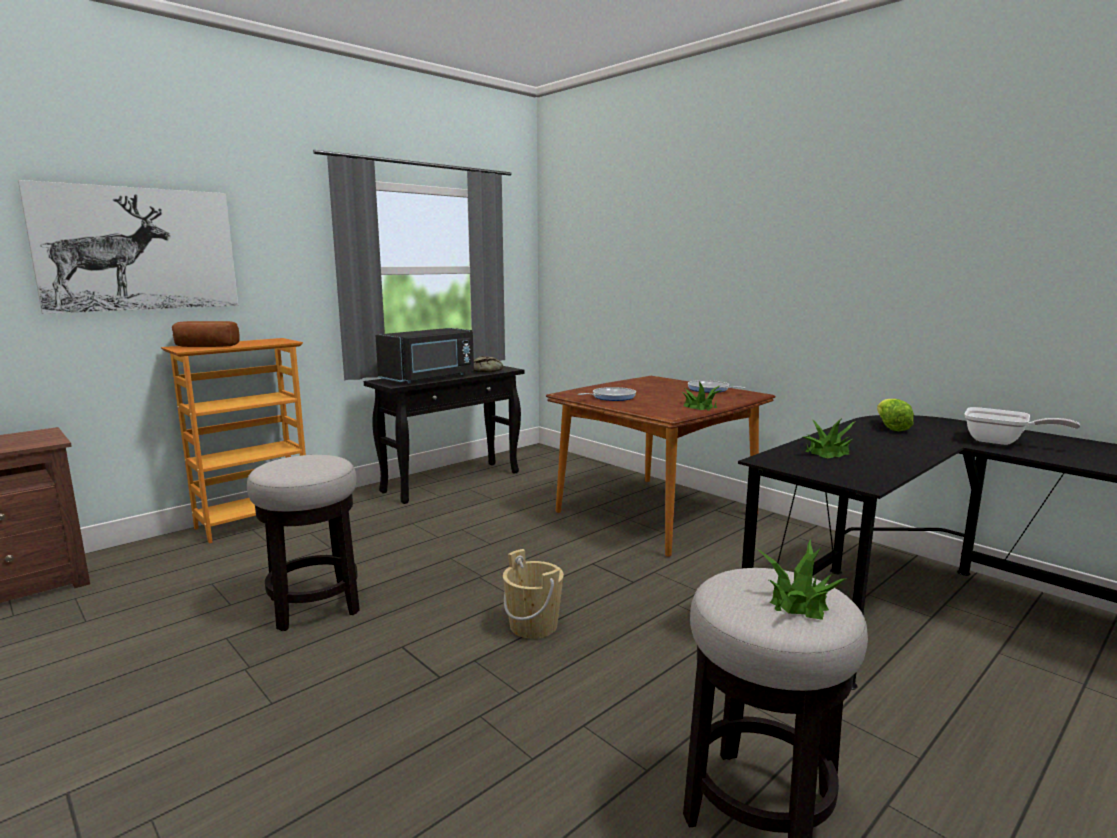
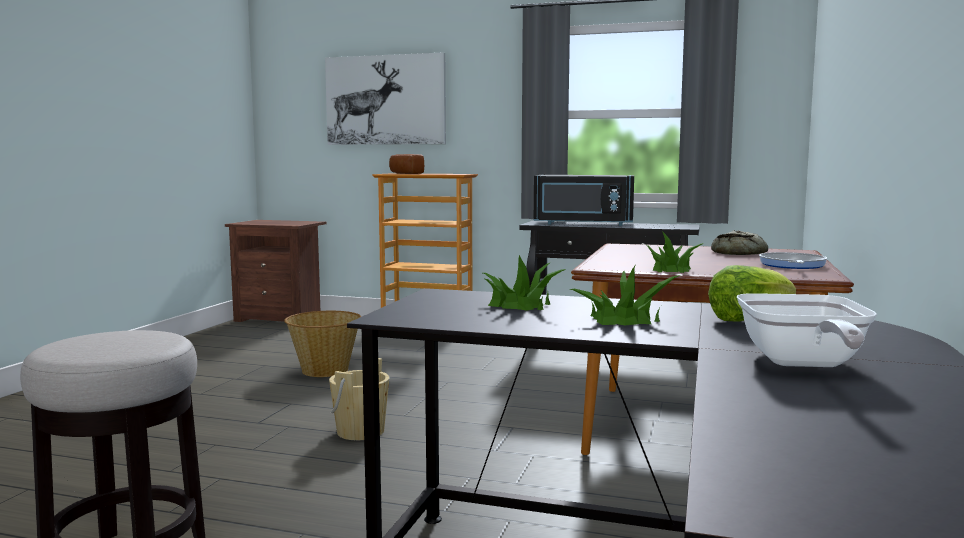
camera: 60 degrees right, 5 degrees down
(314, 605) = (325, 370): stool -> basket
(488, 370) = (661, 226): bread -> bread (740, 253)
(611, 397) = (639, 252): frying pan -> none
(800, 601) = (99, 345): potted plant -> potted plant (624, 319)

